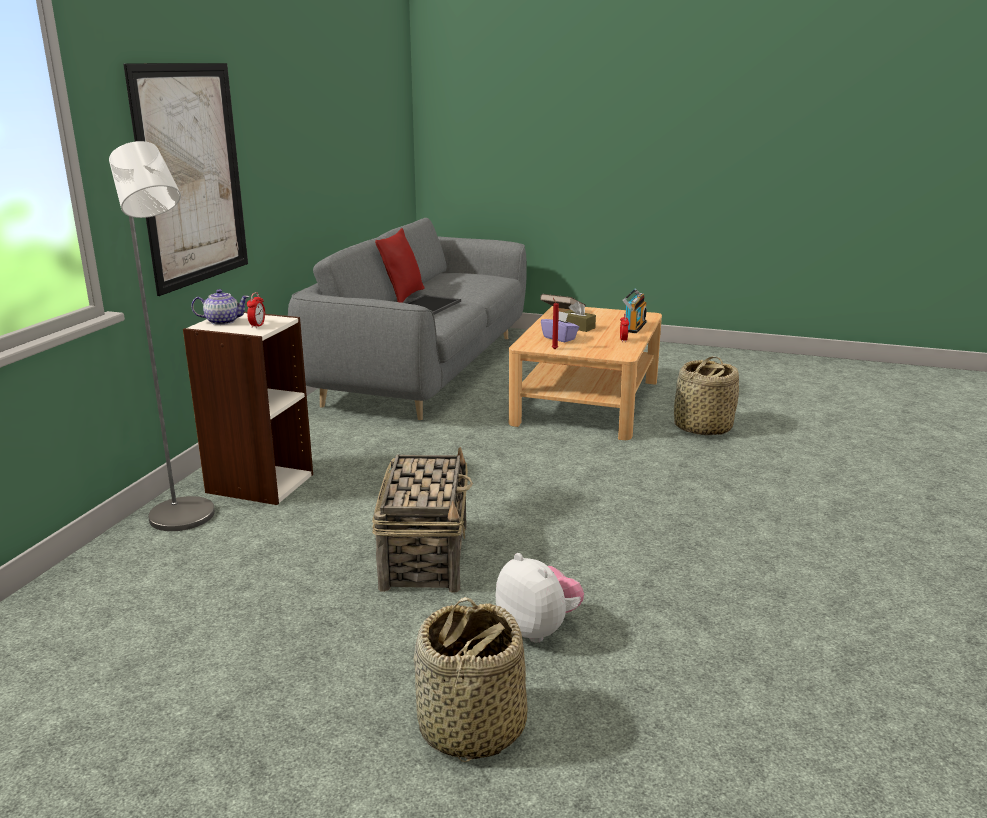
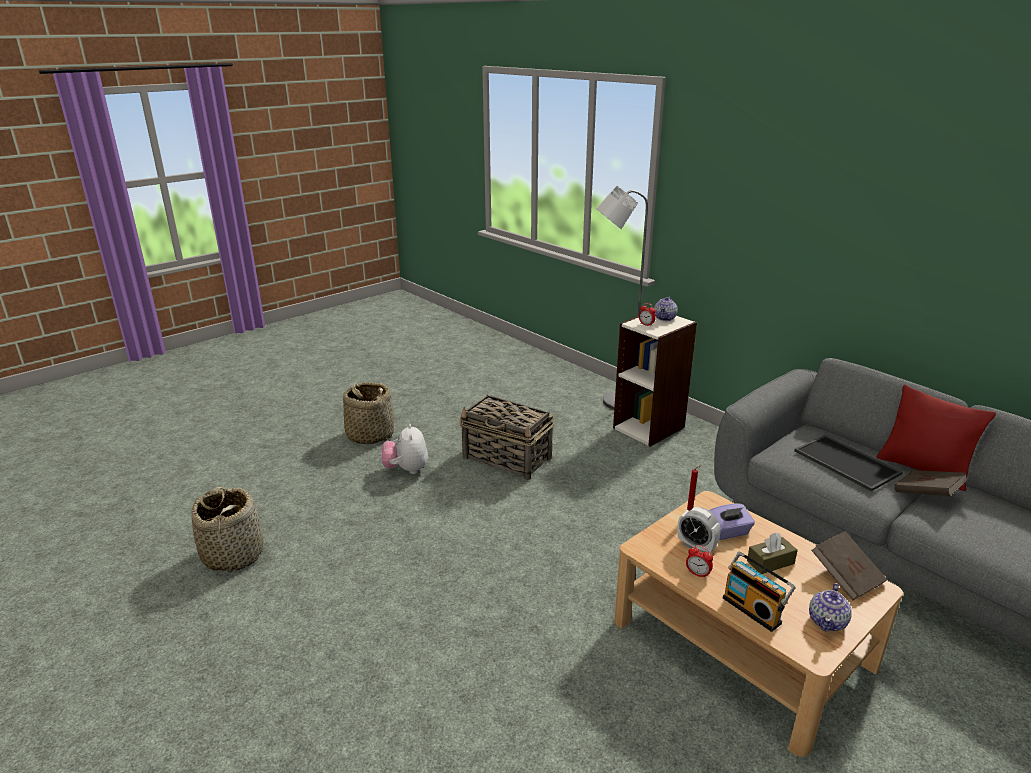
camera: 120 degrees right, 5 degrees up
(192, 175) = (740, 231): picture -> none
(443, 294) = (926, 494): none -> brown book
(538, 629) = (406, 470): plush toy -> plush toy turned 90 degrees clockwise
(593, 343) = (696, 546): none -> alarm clock
(614, 314) = (827, 621): none -> teapot
(702, 427) = (611, 701): basket -> basket (233, 554)

